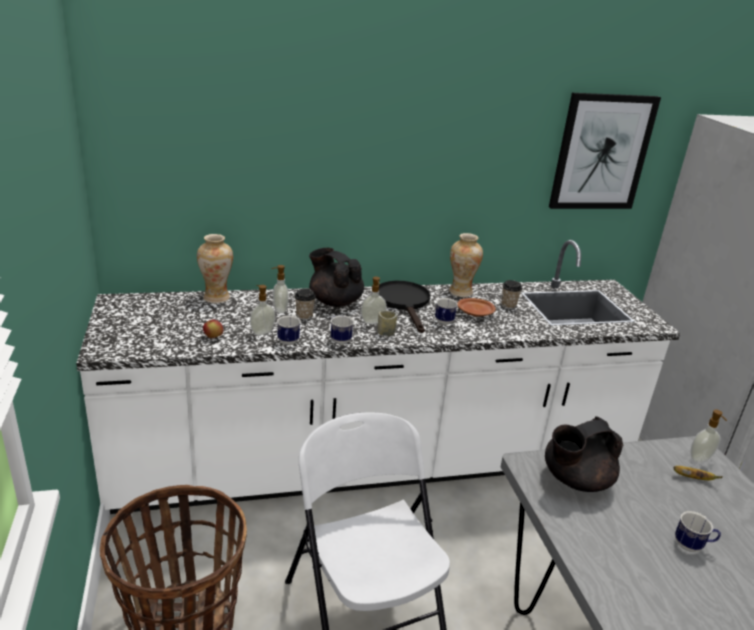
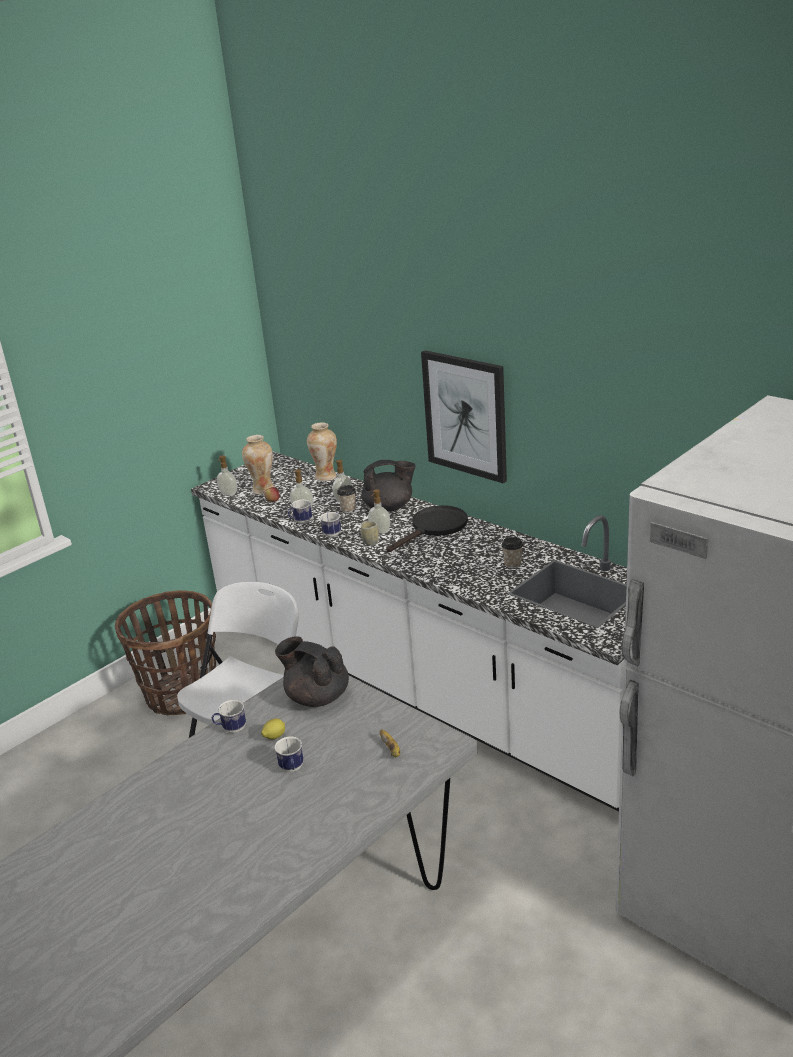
camera: 60 degrees right, 0 degrees up
(335, 301) = (389, 507): black teapot -> black teapot turned 75 degrees clockwise
(443, 323) = (425, 554): mug -> mug (231, 729)
(460, 292) = (500, 538): vase -> vase (263, 490)
(475, 313) = (469, 558): brown plate -> none
(601, 152) = (653, 421): picture -> picture (465, 415)
(626, 534) = (274, 737): none -> lemon
(700, 459) = (430, 747): soap dispenser -> soap dispenser (228, 494)

